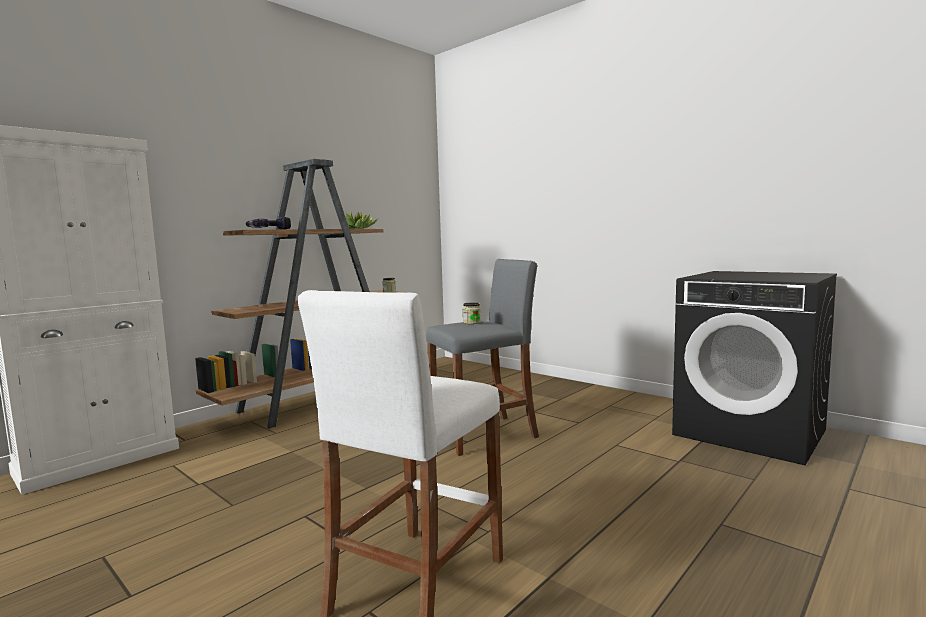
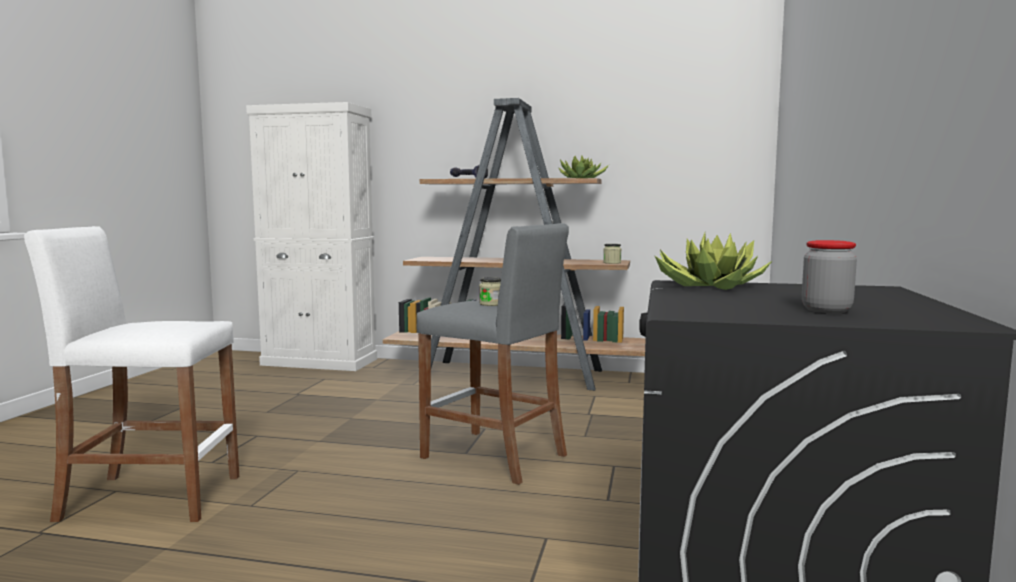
camera: 60 degrees right, 0 degrees up
(706, 277) = (706, 285): none -> potted plant
(788, 275) = (826, 310): none -> jar

